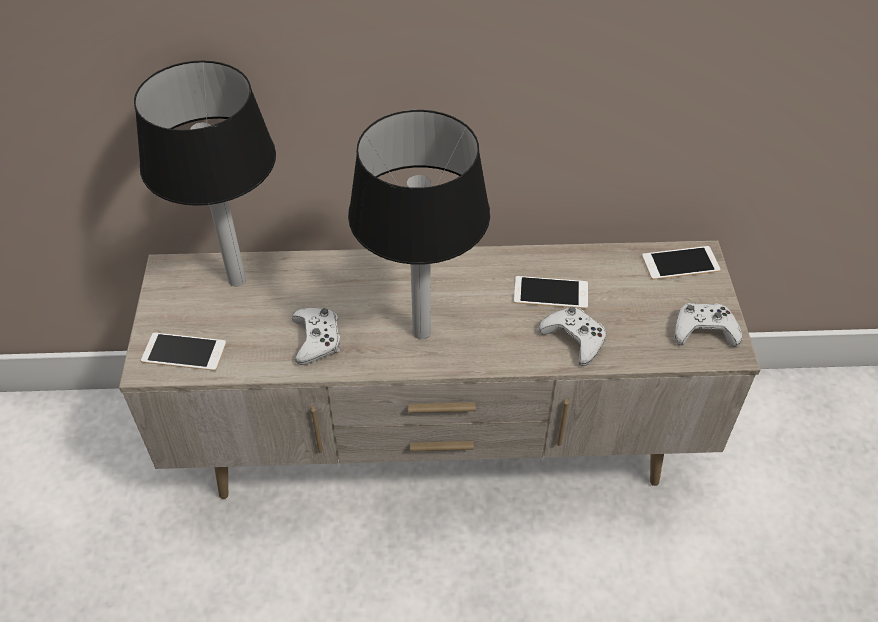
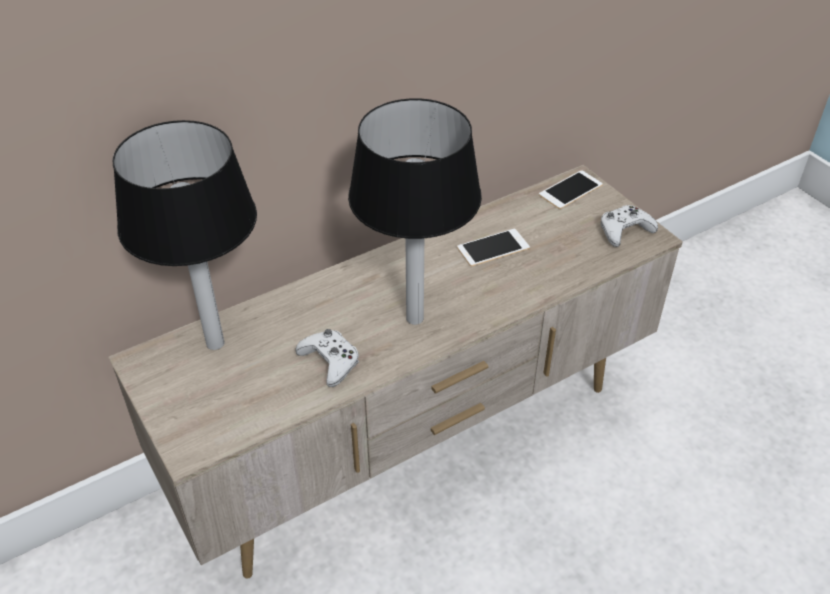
camera: 30 degrees left, 5 degrees down
(184, 352) = (214, 423): phone -> none
(574, 339) = (538, 274): white game controller -> none

